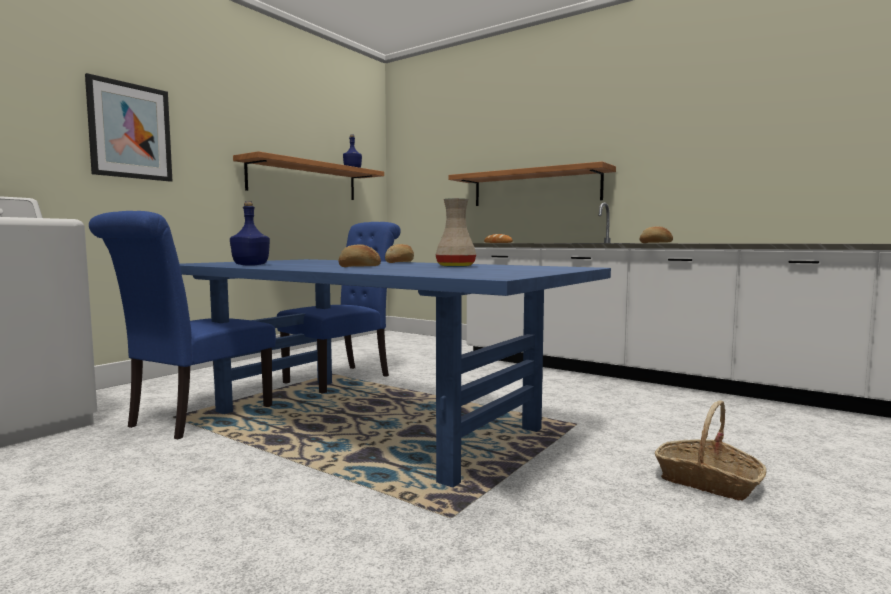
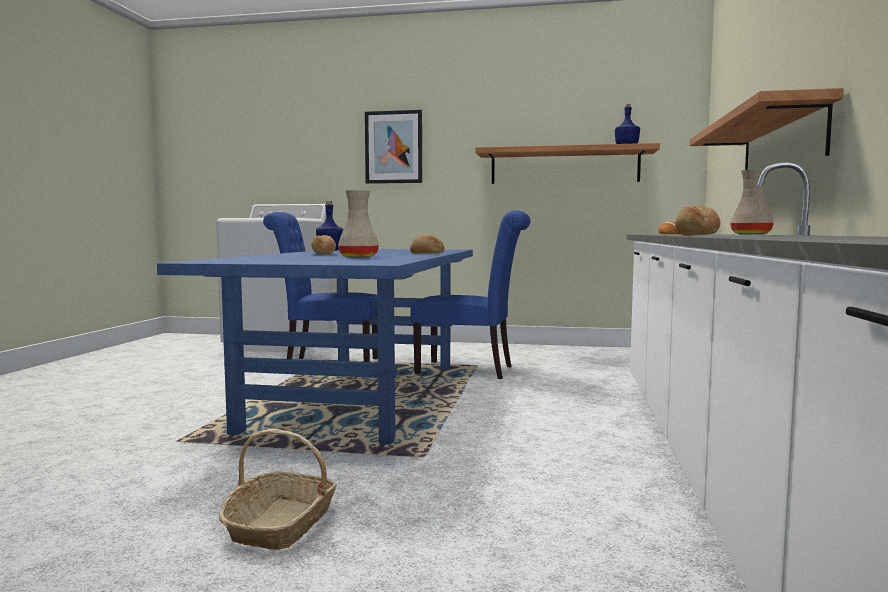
camera: 65 degrees right, 0 degrees up
(538, 242) = (750, 234): none -> beige vase

